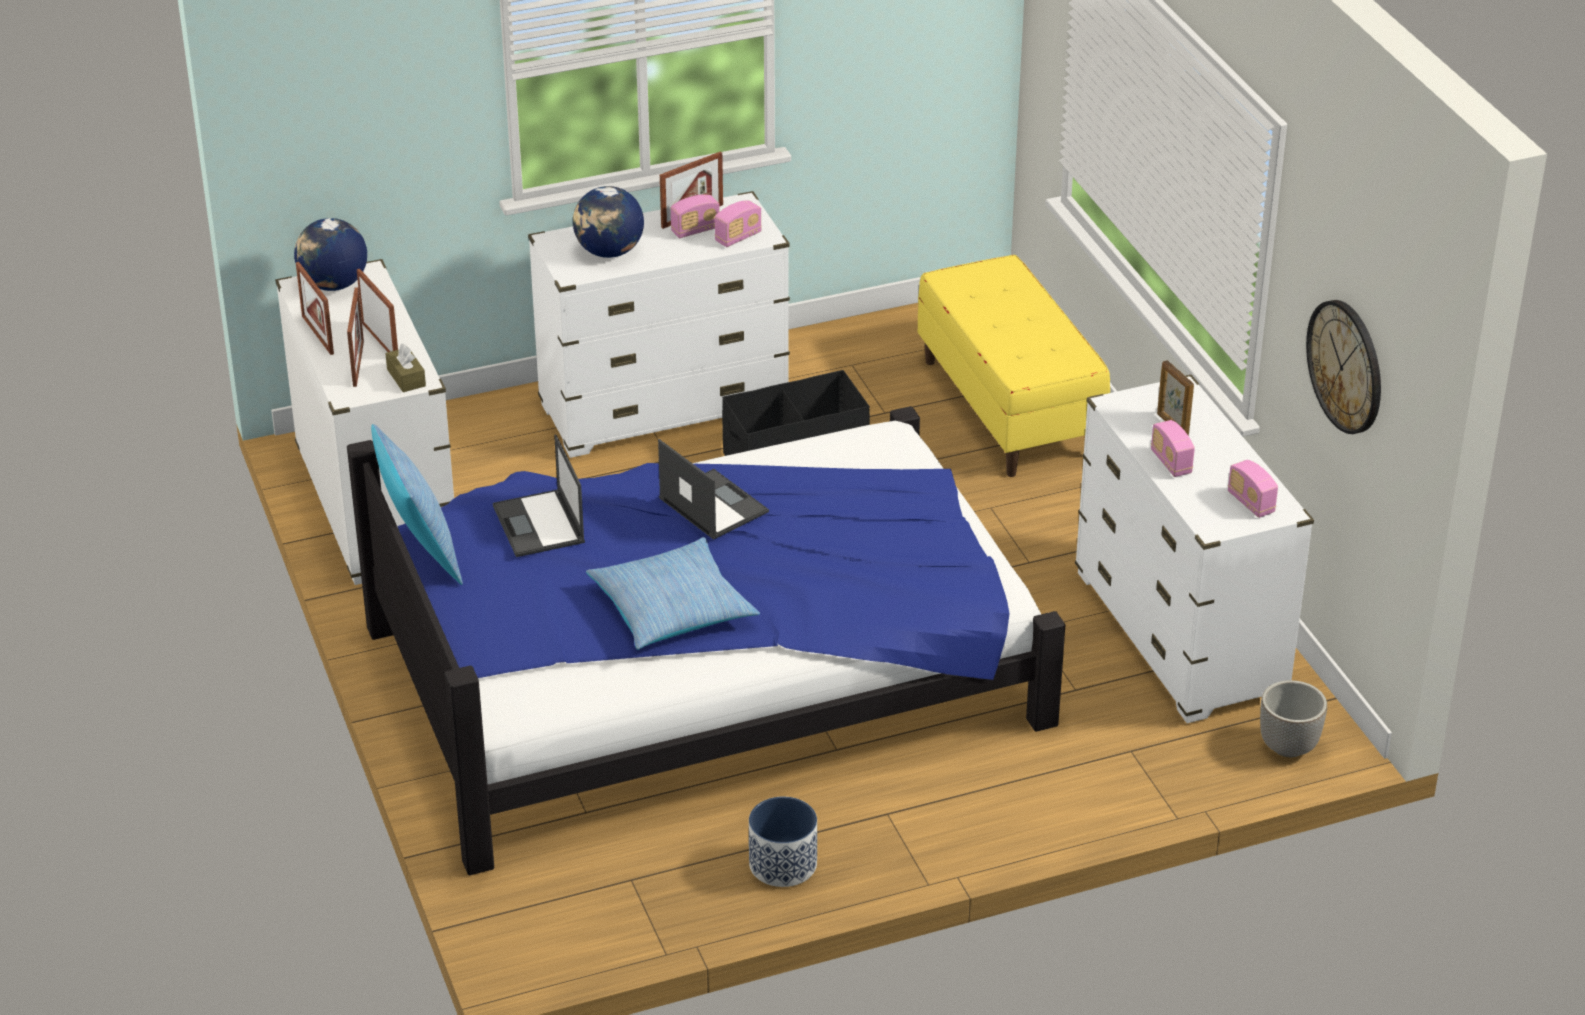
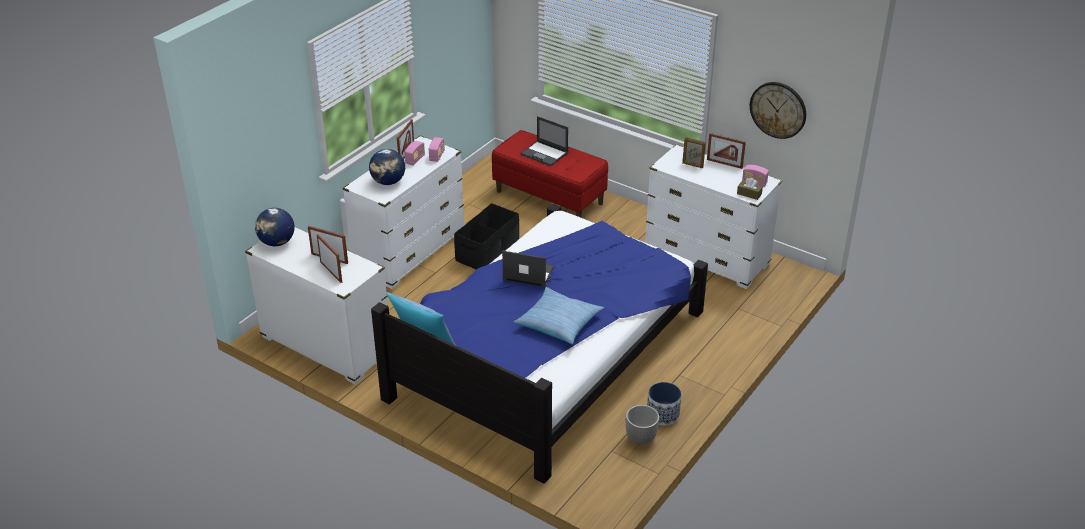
camera: 35 degrees left, 0 degrees up
(317, 335) = (296, 267): picture frame -> picture frame (724, 164)
(406, 377) = (361, 269): brown tissue box -> brown tissue box (749, 194)
(539, 525) = (465, 312): laptop -> laptop (545, 154)
(1009, 408) = (549, 197): yellow bench -> red bench
(1171, 462) = (709, 179): radio -> none
(1287, 747) = (788, 282): planter -> planter (640, 439)

